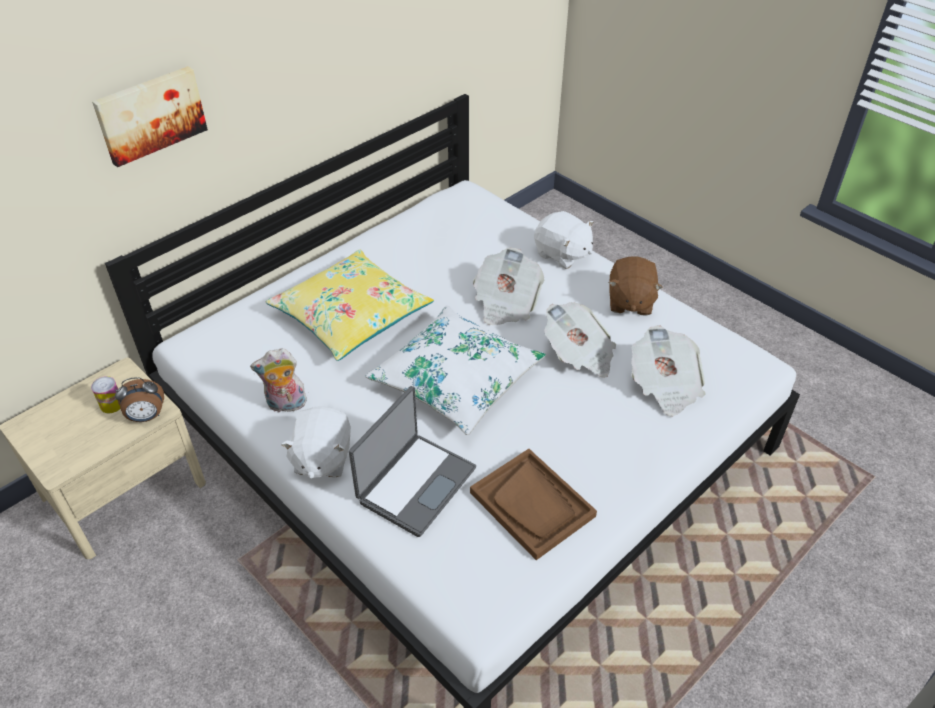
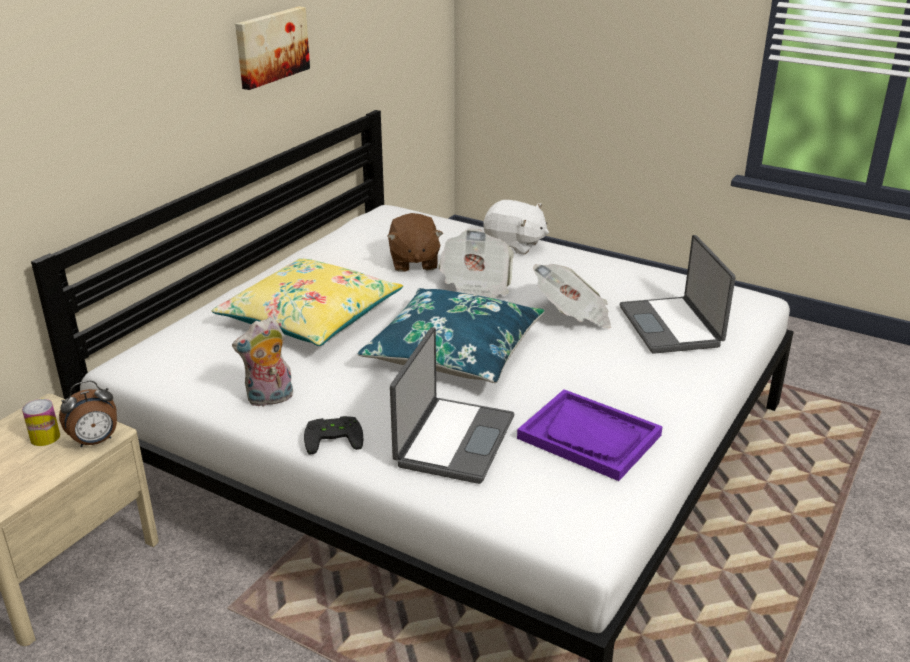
camera: 15 degrees left, 15 degrees down
(150, 114) = (82, 86): picture -> picture (271, 46)
(321, 458) = (334, 437): white plush toy -> black game controller
(456, 379) = (454, 351): white pillow -> blue pillow
(532, 504) = (589, 437): brown tray -> purple tray
(630, 302) = (601, 270): brown plush toy -> brown plush toy (413, 262)
(665, 386) = (672, 326): newspaper -> laptop

